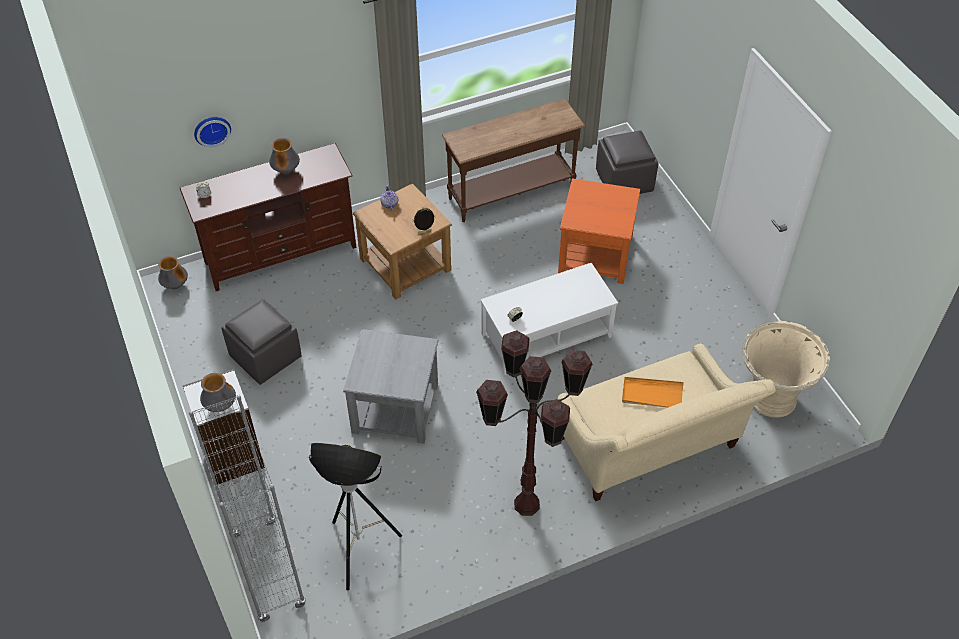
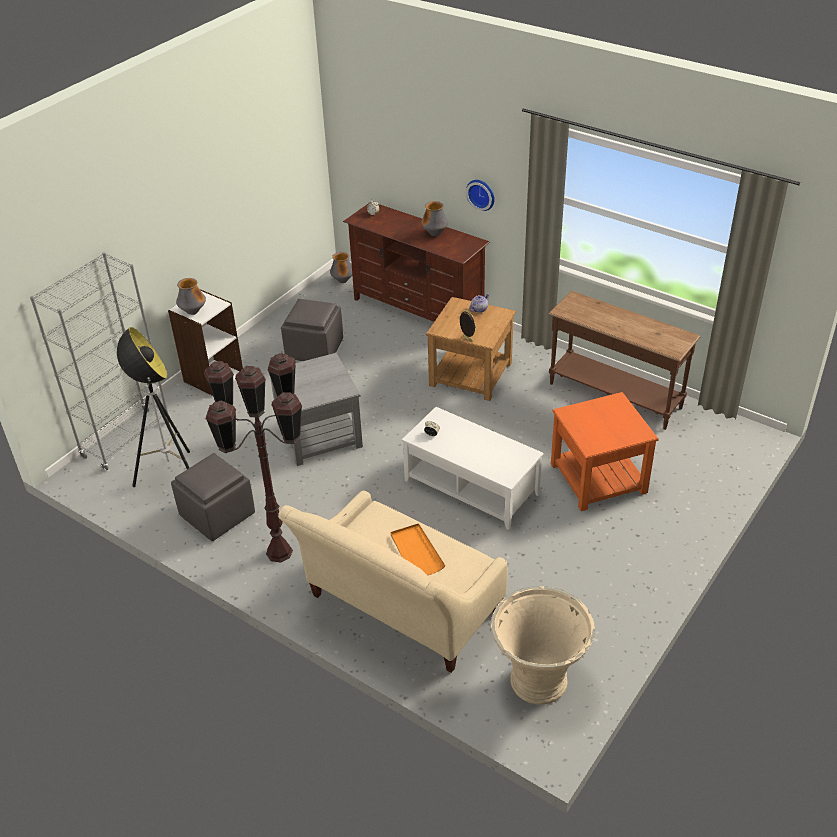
camera: 60 degrees right, 10 degrees down
(211, 129) = (401, 164): wall clock -> wall clock (481, 194)
(624, 181) = (713, 459): grey ottoman -> grey ottoman (217, 515)

